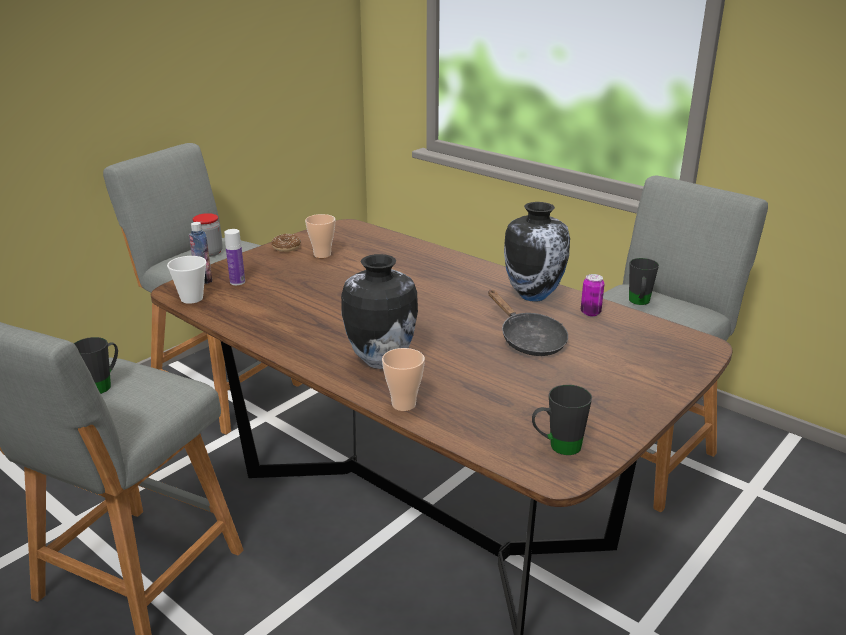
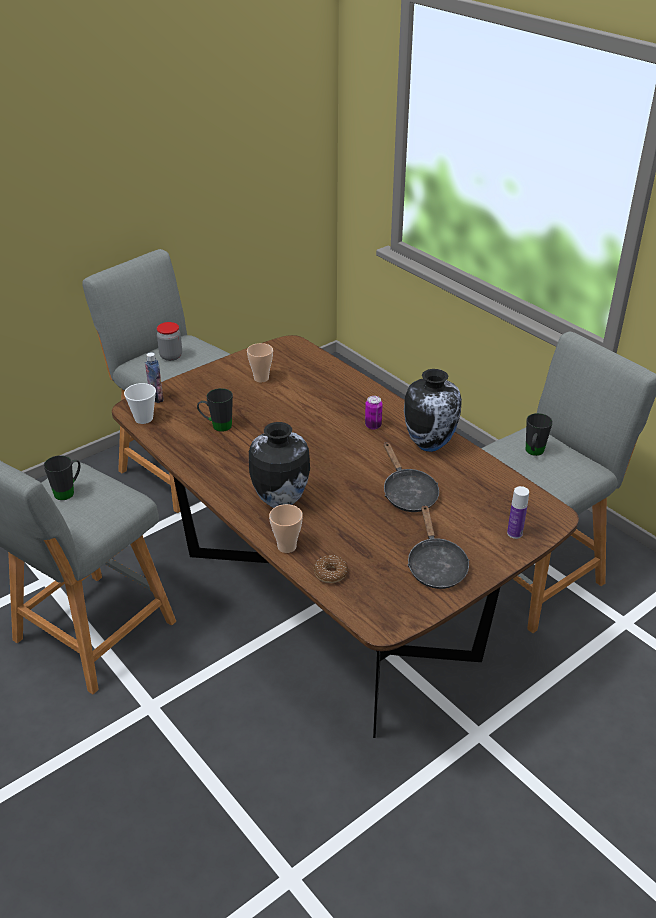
camera: 10 degrees right, 10 degrees up
(237, 282) = (183, 403): bottle -> bottle (514, 533)
(286, 247) = (232, 366): donut -> donut (330, 573)
(557, 447) = (392, 601): black mug -> black mug (217, 426)
(590, 313) = (471, 469): can -> can (373, 425)
(593, 405) = (435, 566): none -> black frying pan

